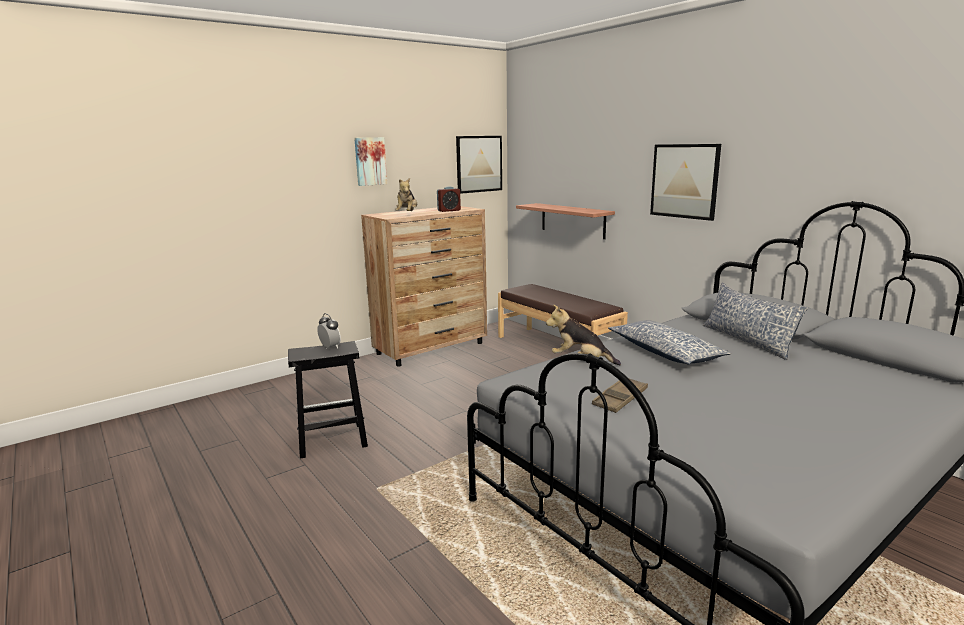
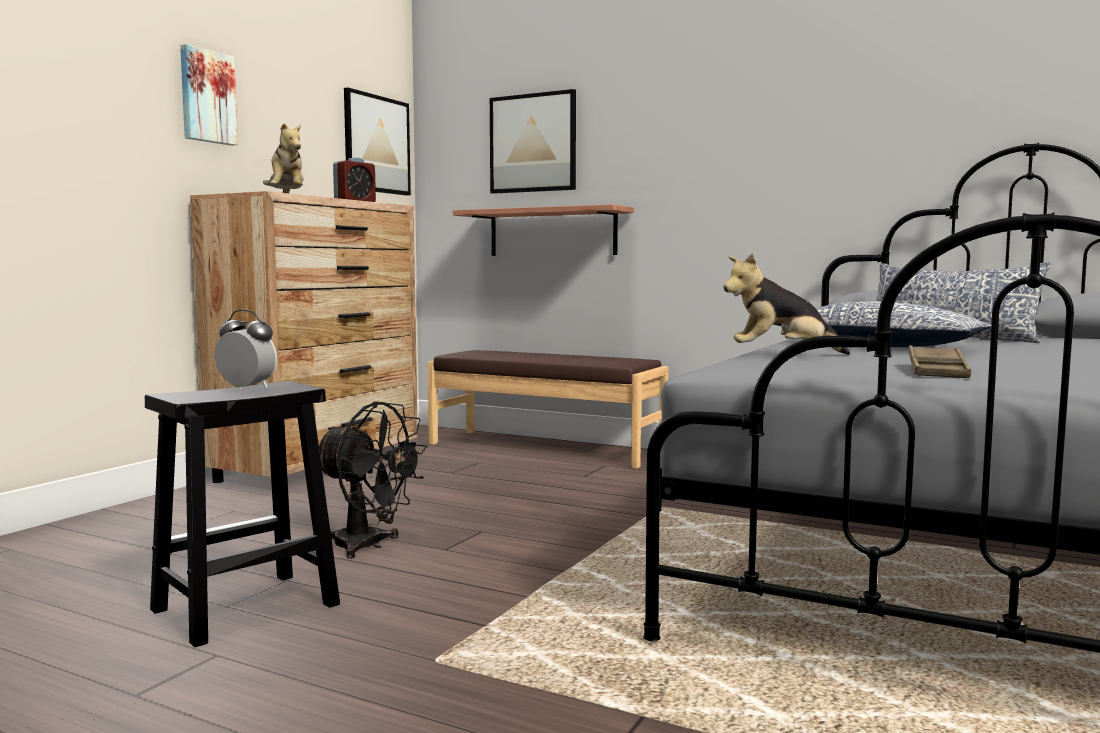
camera: 25 degrees left, 10 degrees down
(408, 411) = (369, 546): none -> black fan
(684, 181) = (756, 147): picture -> picture (533, 143)

